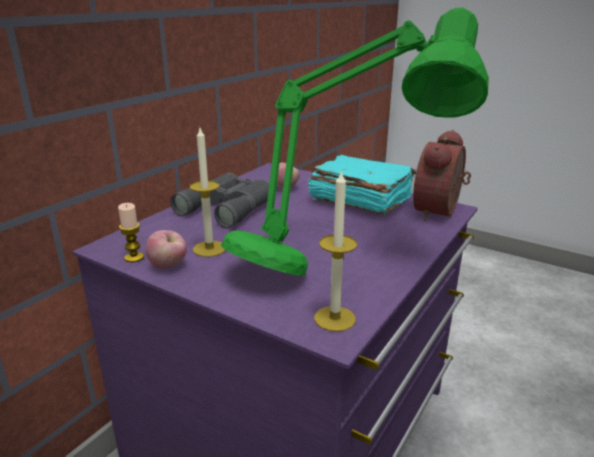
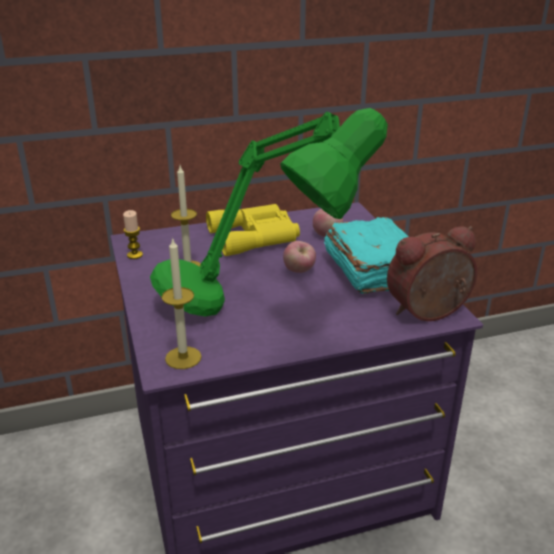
camera: 40 degrees right, 5 degrees up
(168, 266) = (145, 270): apple -> apple (299, 271)
(230, 206) = (256, 236): grey binoculars -> yellow binoculars

